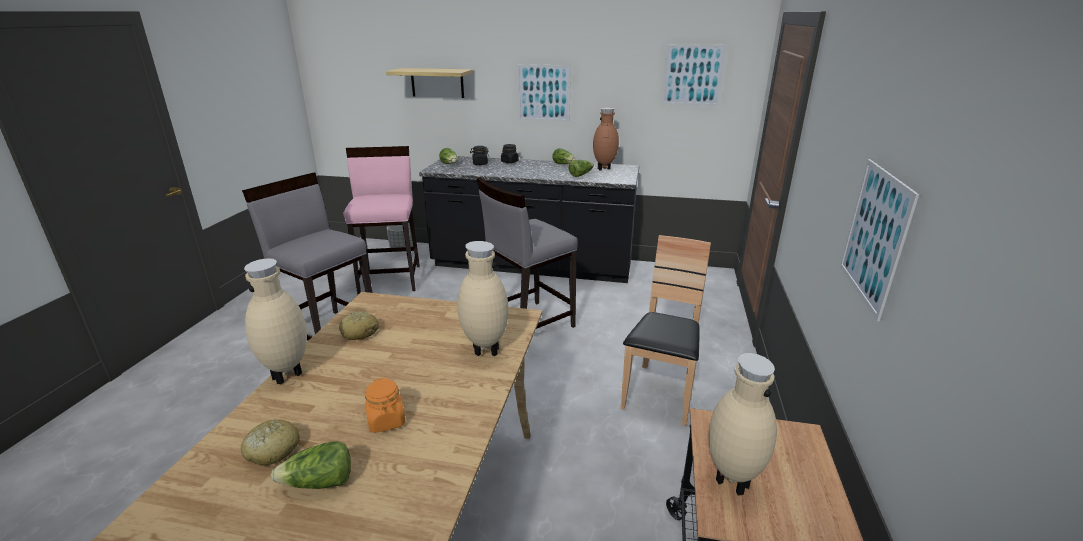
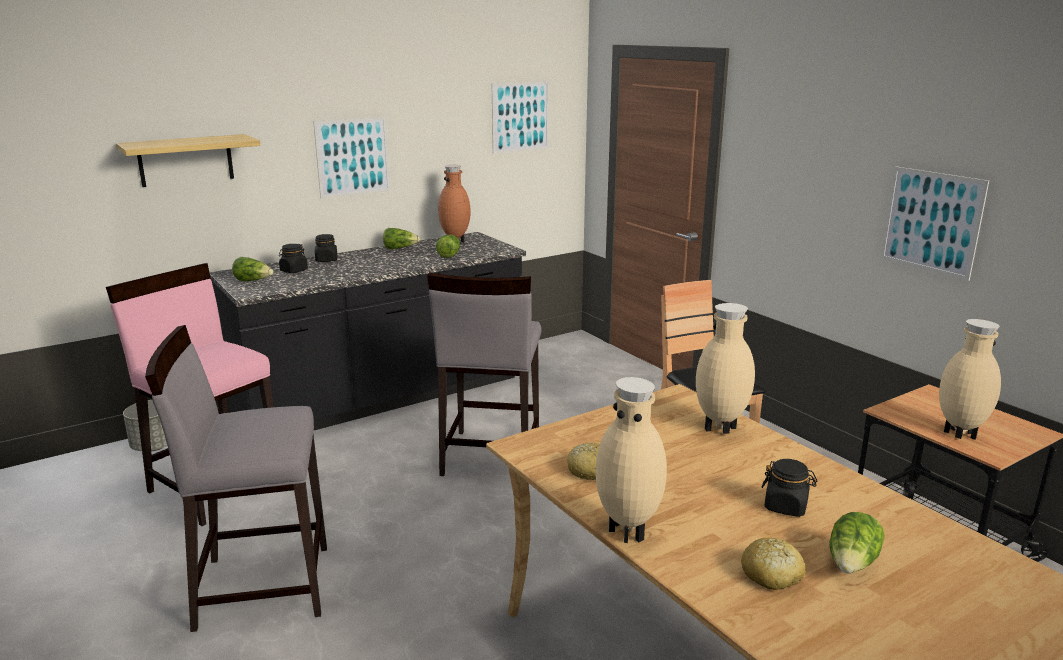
camera: 45 degrees left, 5 degrees down
(386, 421) = (786, 506): orange jar -> black jar

